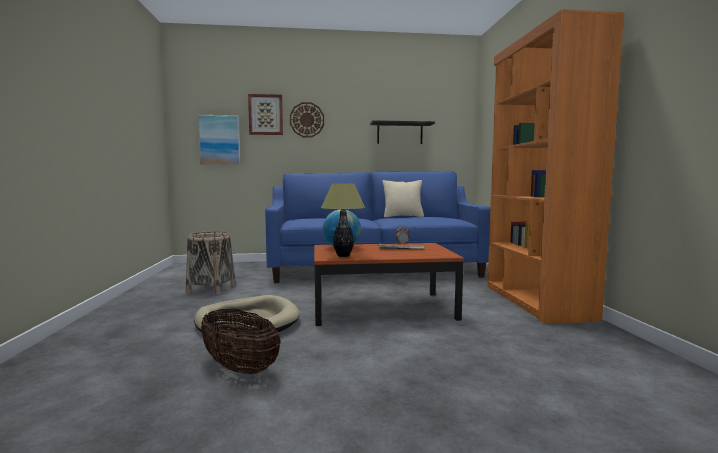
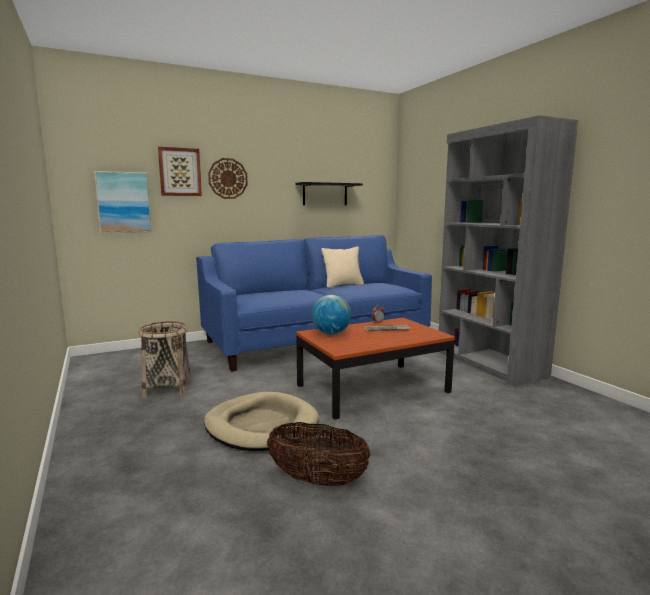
camera: 20 degrees left, 5 degrees up
(343, 256) = (351, 346): table lamp -> none
(535, 302) = (489, 363): orange bookcase -> grey bookcase

